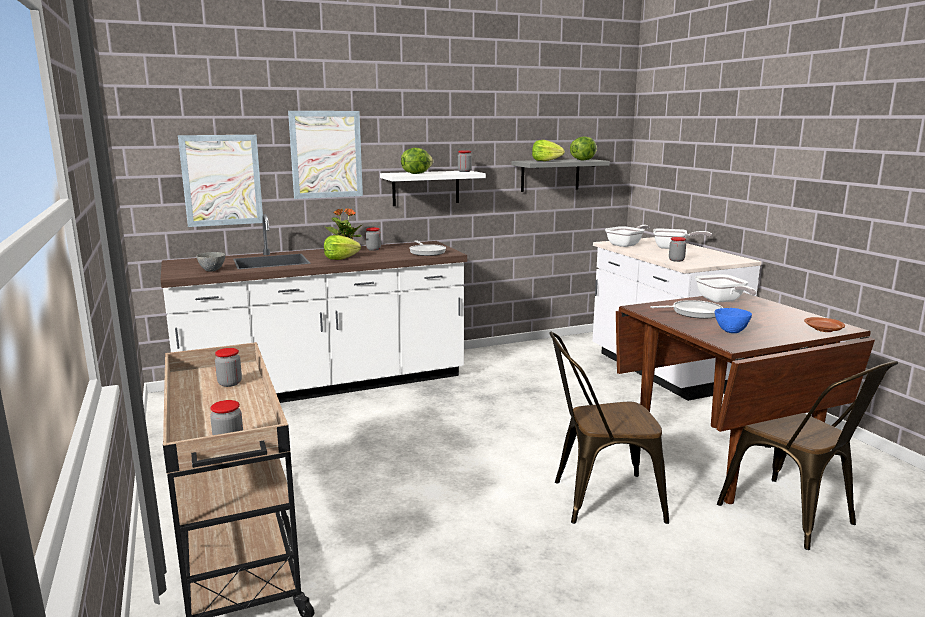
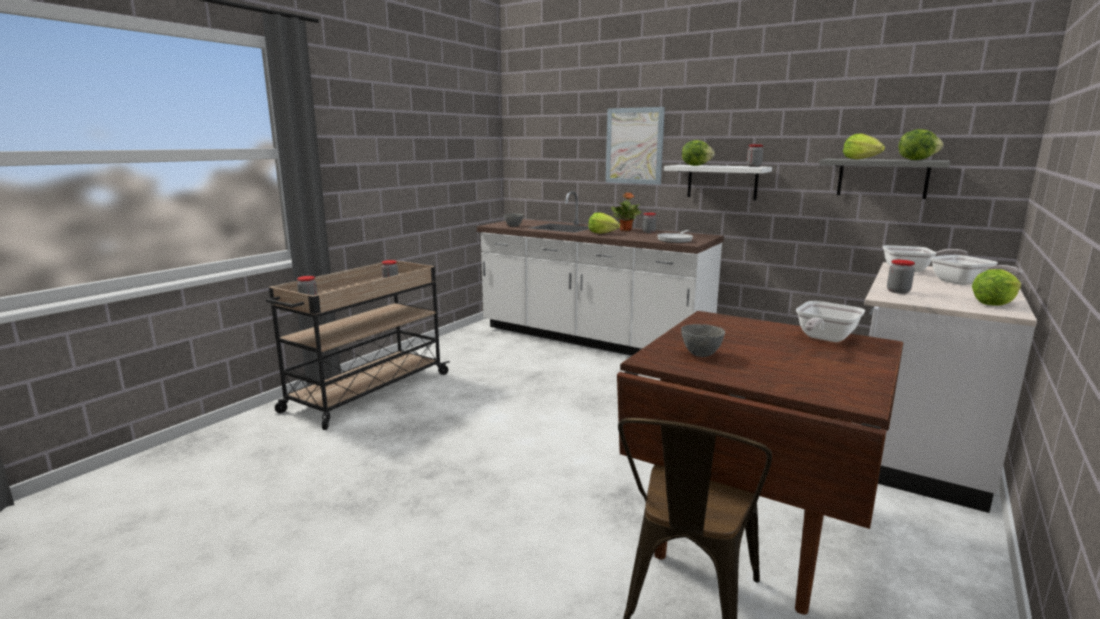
camera: 55 degrees right, 0 degrees up
(222, 180) = (559, 164): picture -> none
(598, 499) = (569, 482): brown chair -> none
(693, 312) = (740, 334): frying pan -> none
(723, 256) = (994, 303): none -> lettuce
(731, 332) = (700, 354): blue bowl -> grey bowl
(823, 330) = (815, 392): brown plate -> none

